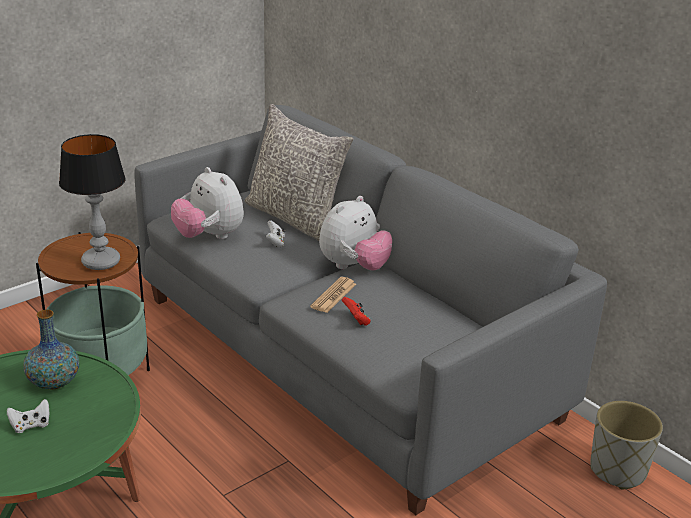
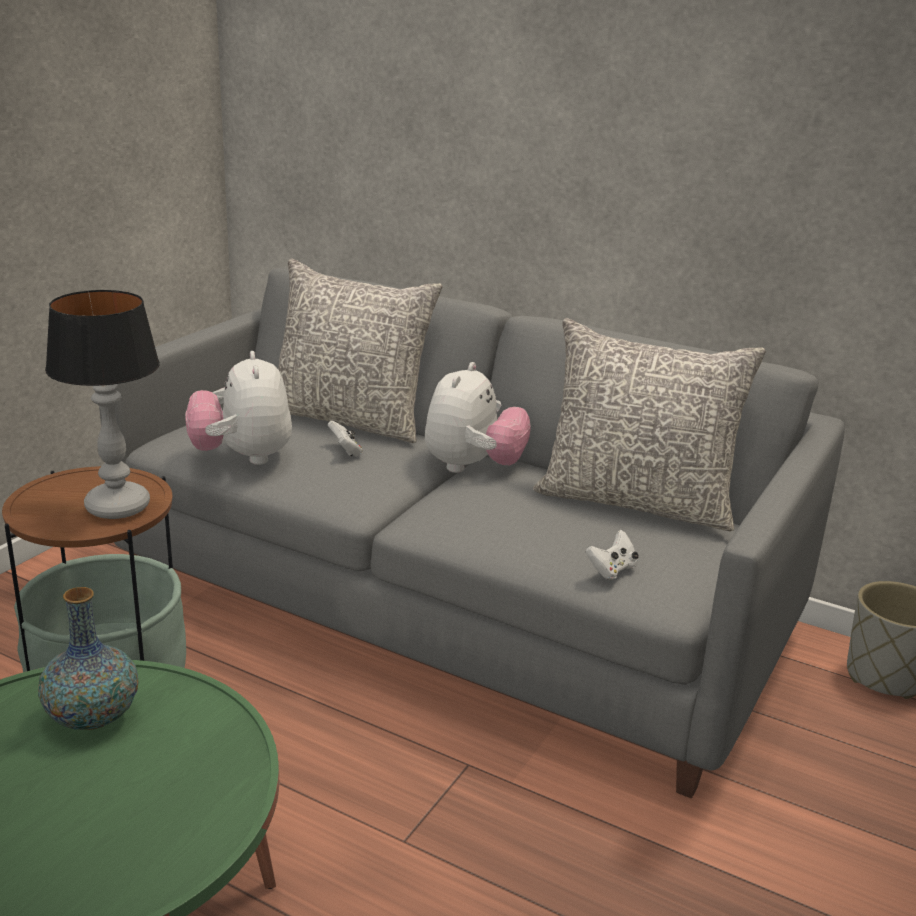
camera: 20 degrees left, 5 degrees down
(31, 425) = (91, 798): white game controller -> white game controller (612, 570)
(209, 236) = (242, 457): plush toy -> plush toy turned 45 degrees clockwise
(333, 295) = (480, 505): newspaper -> none
(356, 320) = (537, 531): red game controller -> none
(441, 311) = (636, 501): none -> grey pillow

